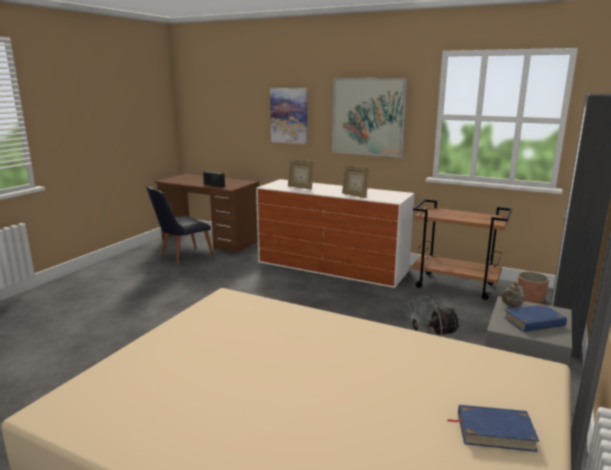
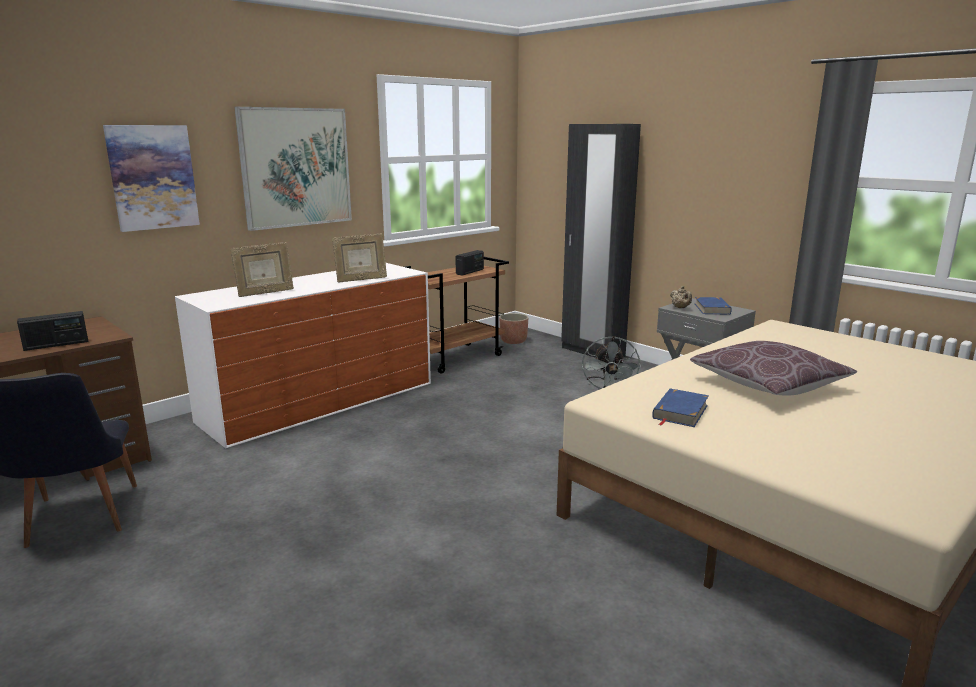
camera: 70 degrees left, 0 degrees up
(301, 357) = (768, 385): none -> brown pillow
(474, 218) = (470, 272): none -> radio
(494, 431) = (867, 350): blue book -> blue book (679, 412)

